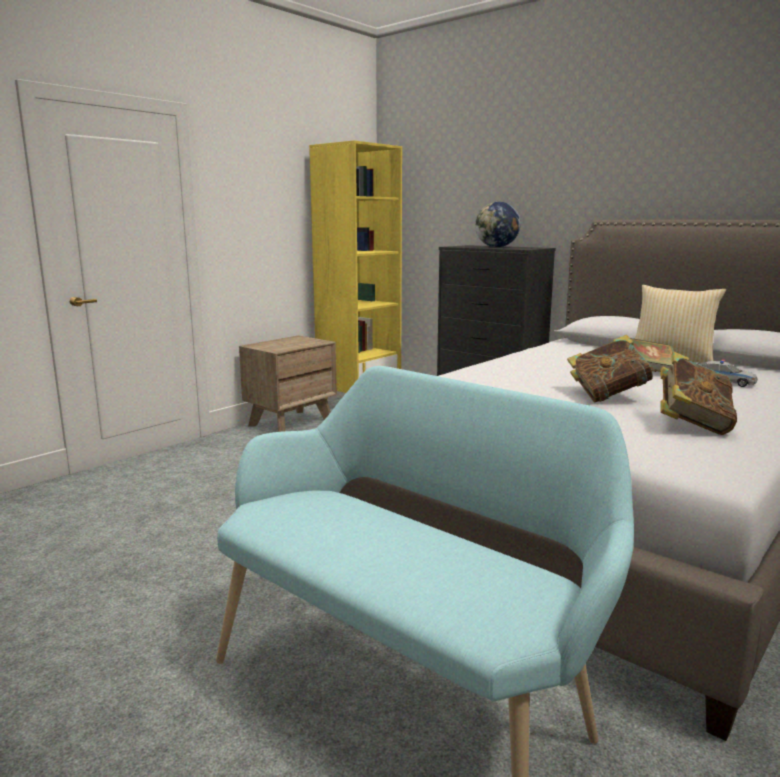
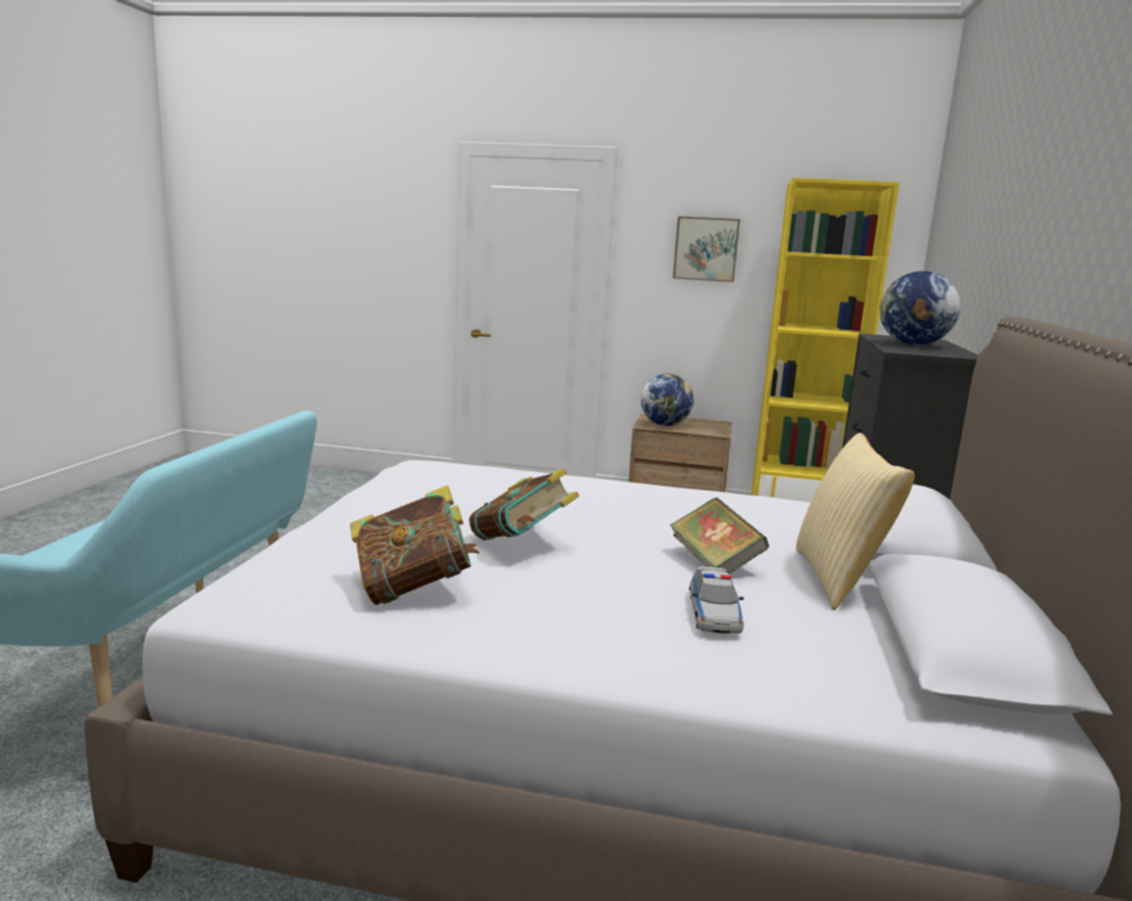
camera: 60 degrees right, 0 degrees up
(263, 197) = (706, 249): none -> picture
(282, 346) = (665, 425): none -> globe

